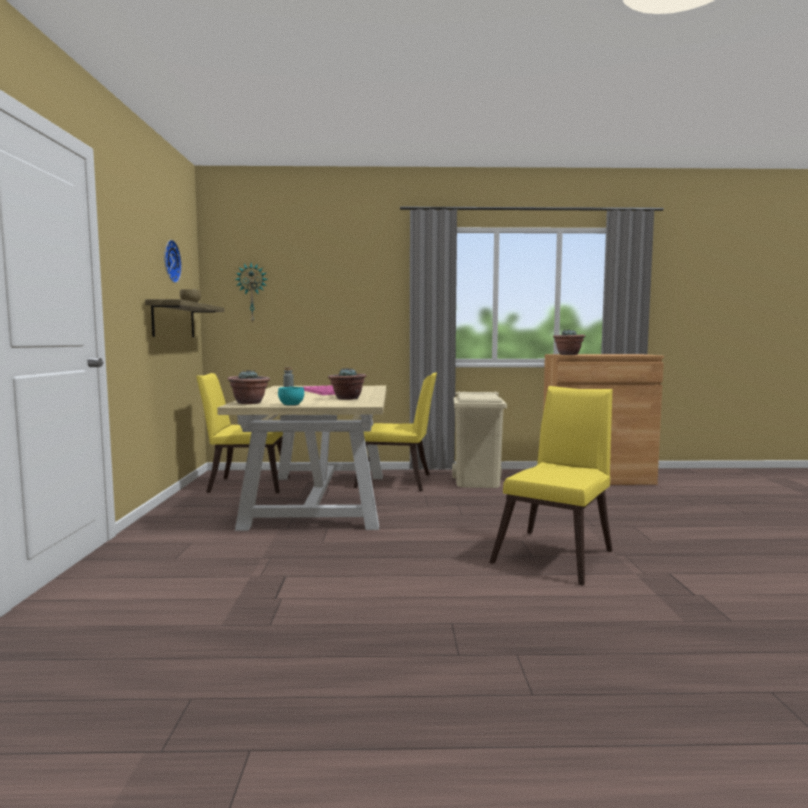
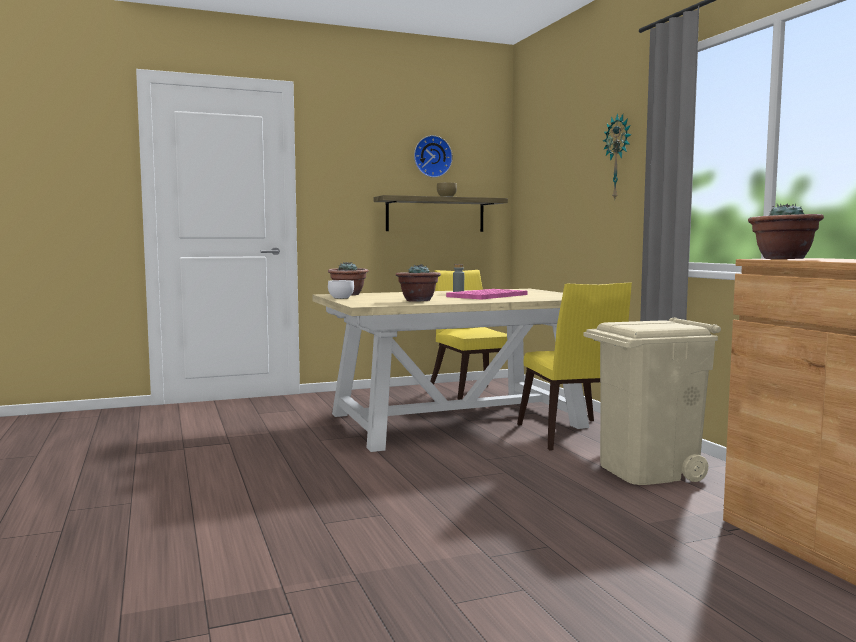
camera: 70 degrees right, 0 degrees up
(252, 293) = (538, 178): wall clock -> wall clock (619, 157)
(290, 405) = (341, 298): turquoise bowl -> white bowl
(557, 554) = (337, 536): yellow chair -> none

